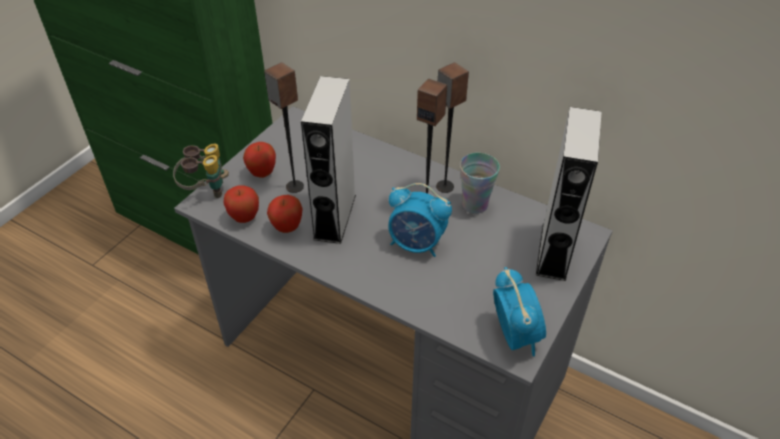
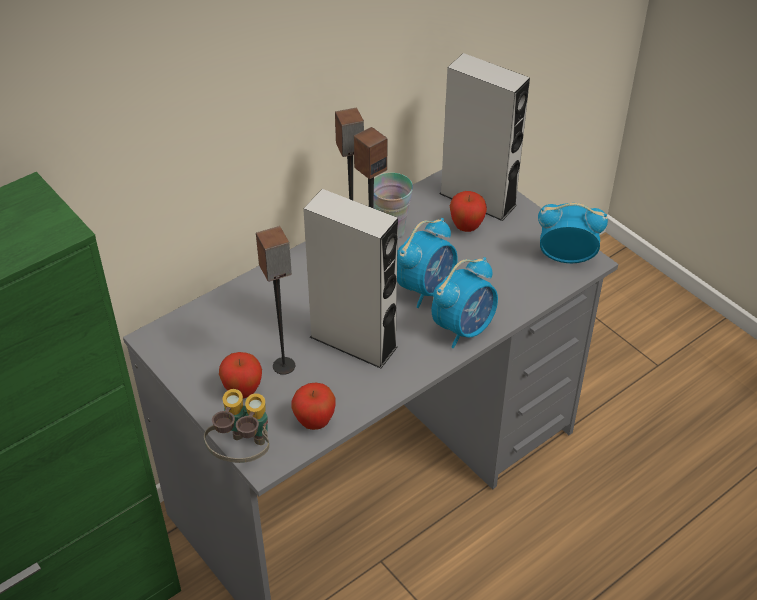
camera: 70 degrees left, 0 degrees up
(287, 228) = (351, 386): apple -> apple (466, 227)
(380, 280) = (464, 328): none -> alarm clock

